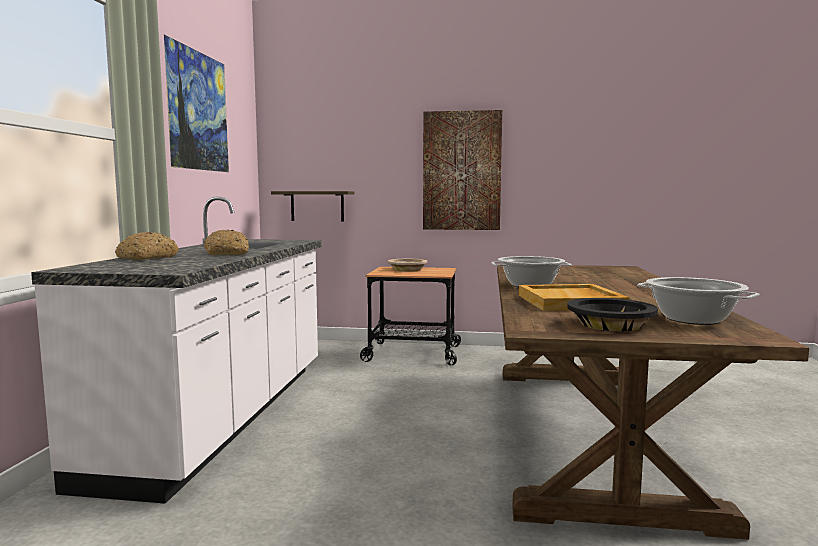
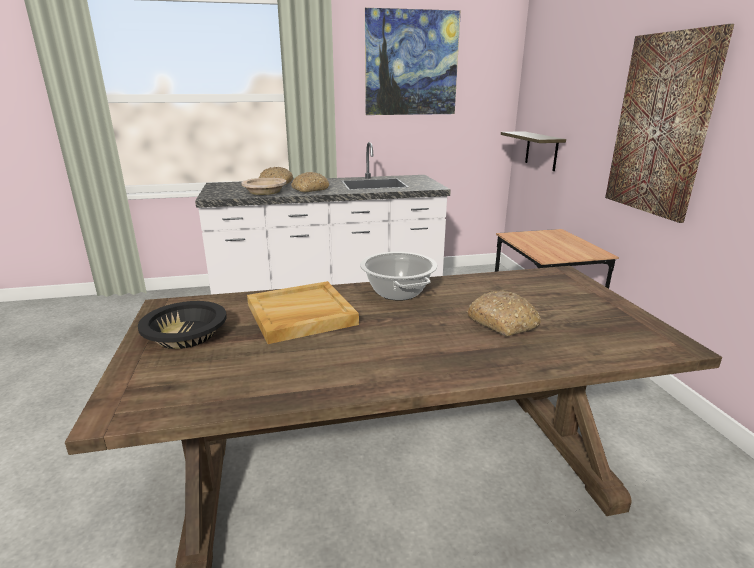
camera: 70 degrees right, 15 degrees up
(407, 269) = (558, 240): beige bowl -> beige bowl (264, 191)
(593, 278) = (503, 322): none -> bread
(692, 319) = (215, 378): cooking pot -> none

